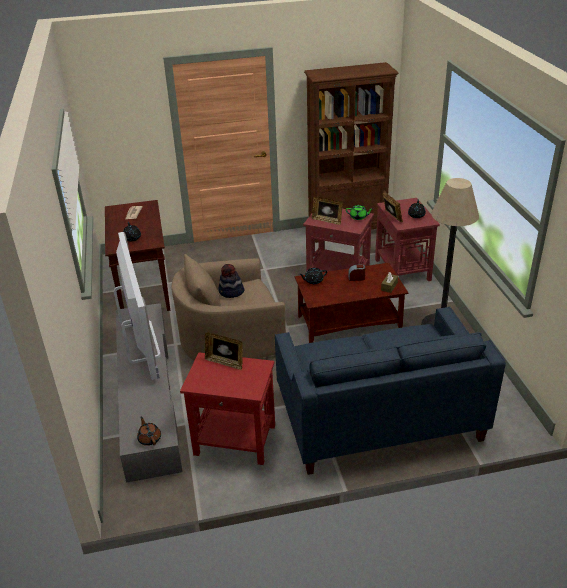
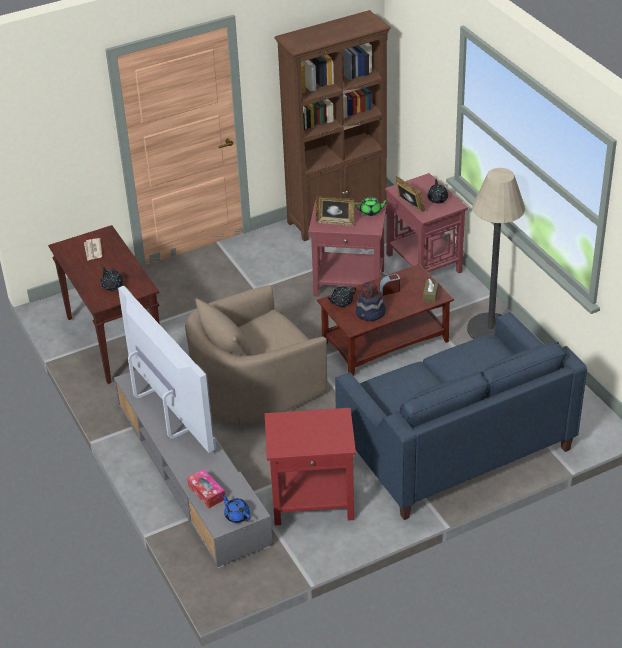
camera: 15 degrees left, 5 degrees up
(135, 413) = (206, 493): none -> tissue box
(149, 438) = (237, 515): brown teapot -> blue teapot
(225, 362) = (299, 419): picture frame -> none
(231, 292) = (252, 333): hat -> hat (370, 313)

